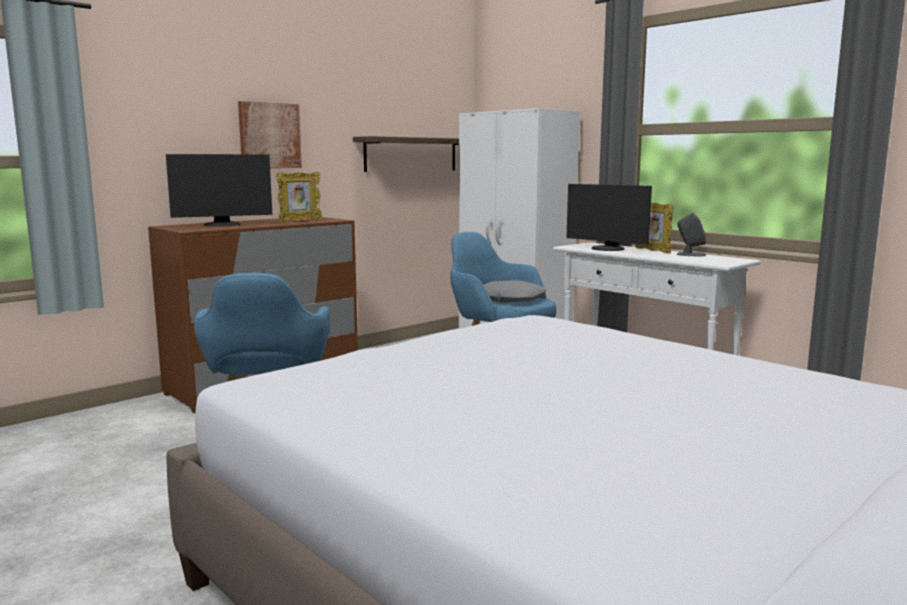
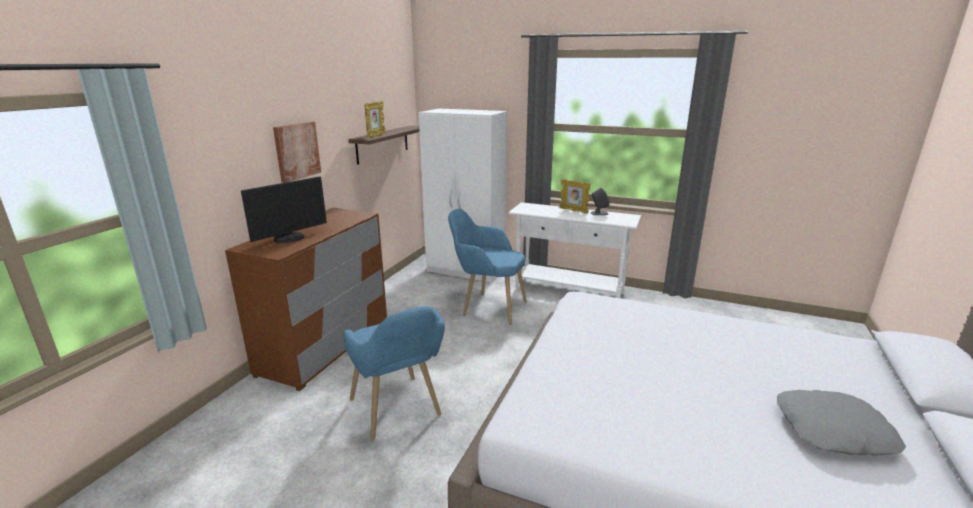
camera: 25 degrees left, 10 degrees up
(300, 221) = (340, 221): picture frame -> picture frame (376, 136)
(509, 300) = (494, 256): grey pillow -> grey pillow (833, 431)
(607, 249) = (545, 211): monitor -> none

